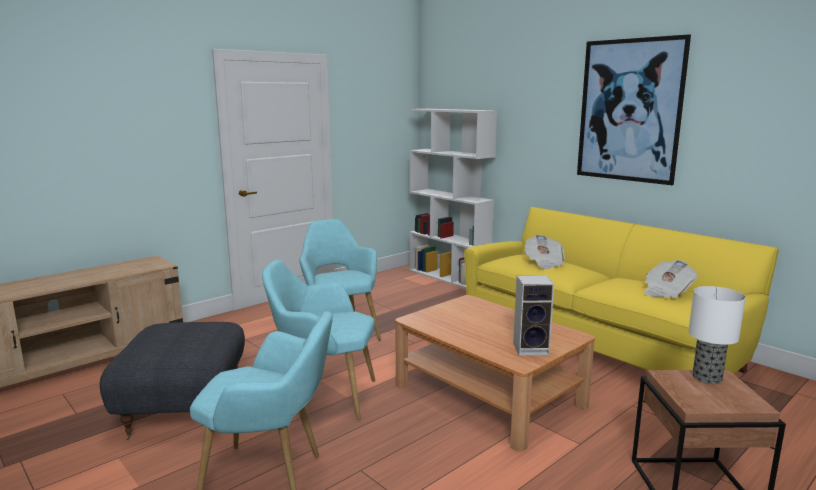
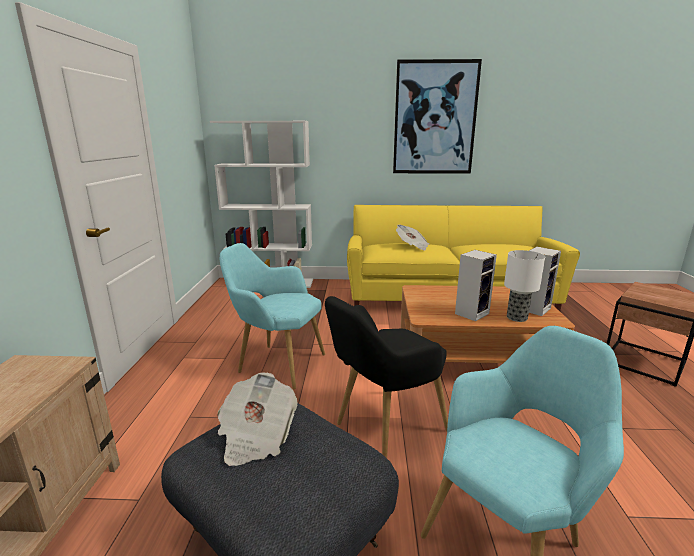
camera: 45 degrees left, 5 degrees up
(324, 396) = (383, 428): turquoise armchair -> black armchair
(461, 330) = (472, 313): none -> speaker
(666, 292) = (513, 247): newspaper -> newspaper (256, 436)
(707, 377) = (644, 289): table lamp -> table lamp (517, 317)

